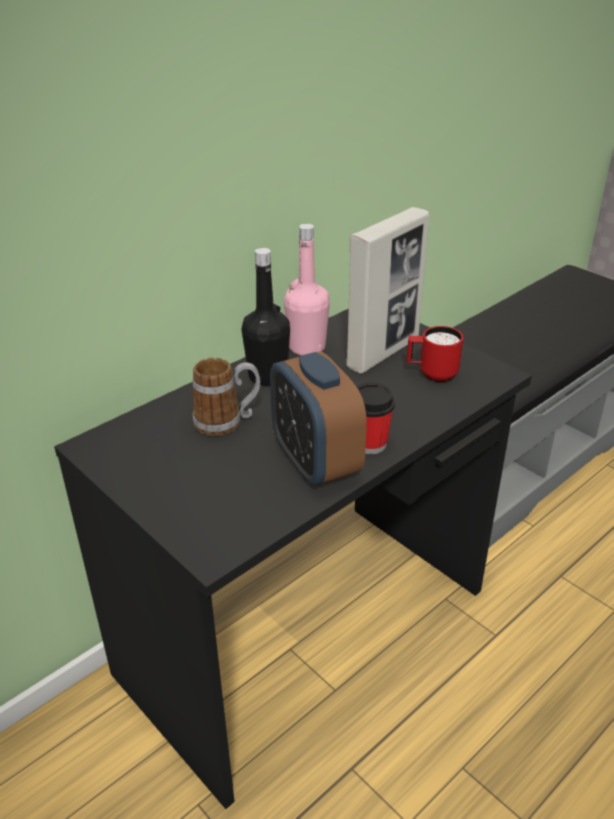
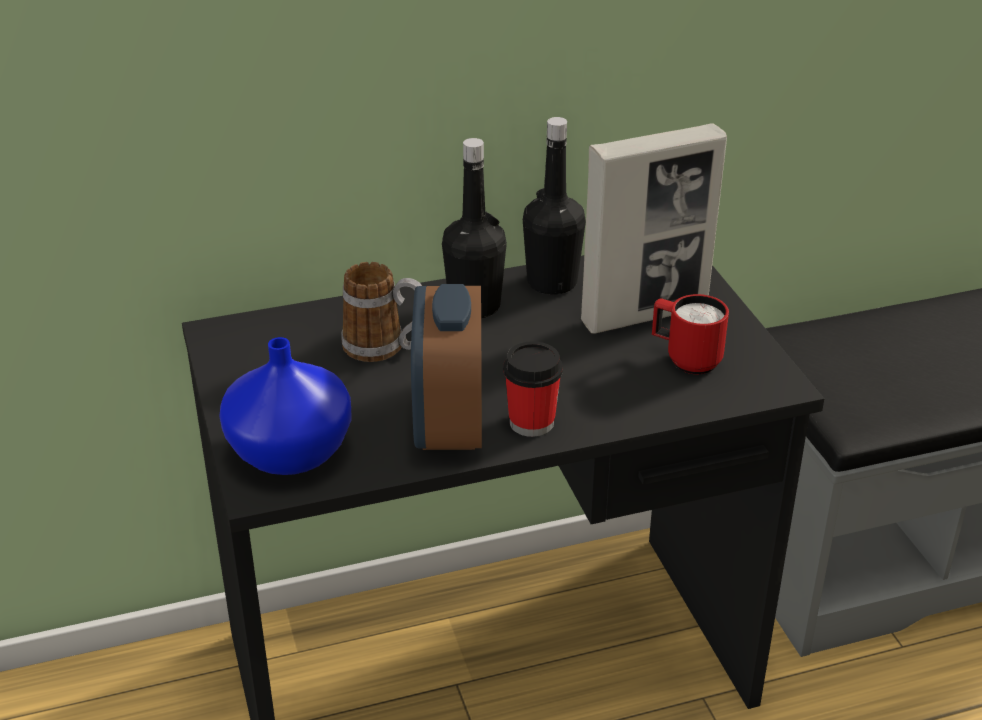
camera: 25 degrees right, 0 degrees up
(216, 517) = (292, 451): none -> blue vase
(307, 347) = (552, 282): pink bottle -> black bottle

